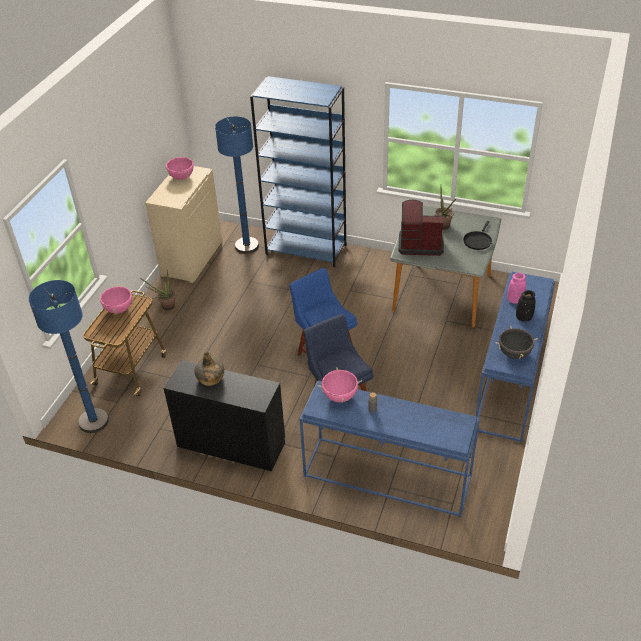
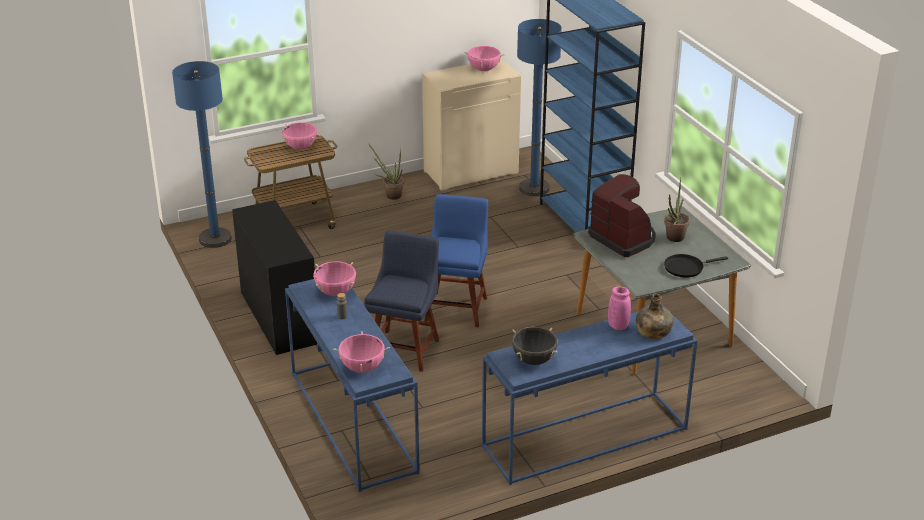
camera: 45 degrees right, 10 degrees down
(210, 378) = (272, 223): green bottle -> green bottle (653, 331)
(442, 434) = (362, 368): none -> pink cooking pot
(523, 318) = (598, 343): black vase -> none

